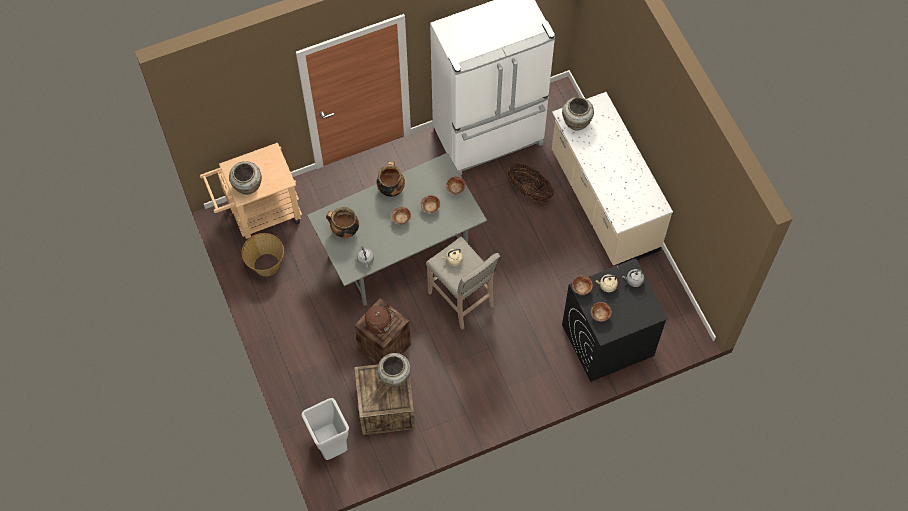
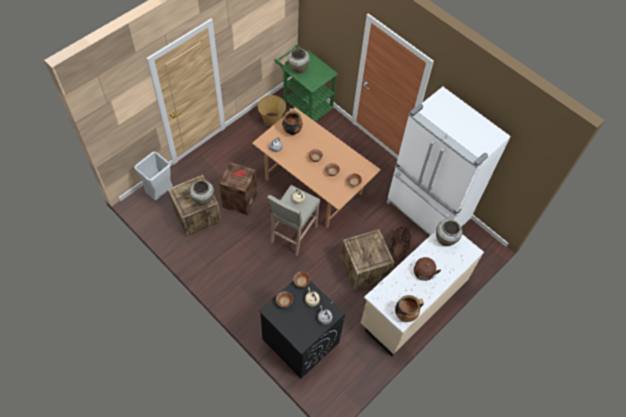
camera: 65 degrees right, 5 degrees down
(259, 215) = (304, 104): beige cart -> green cart
(380, 324) = (235, 176): brown kettle -> brown kettle (423, 274)
(391, 189) = (335, 146): cooking pot -> cooking pot (405, 314)
(399, 250) = (314, 186): grey dining table -> brown dining table
(539, 237) = (364, 268): none -> crate

